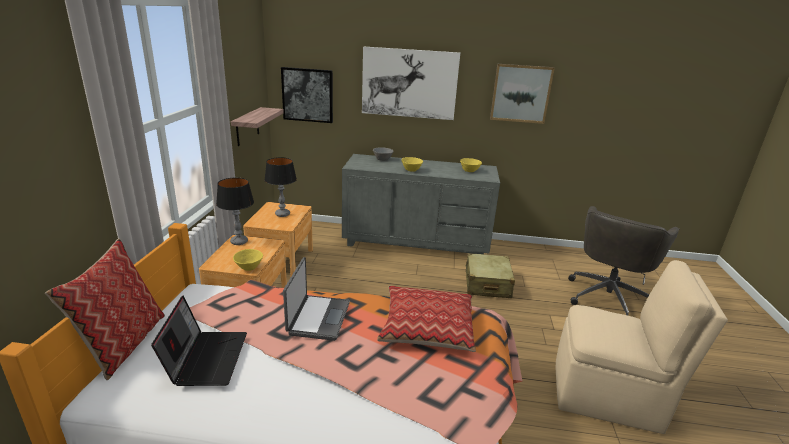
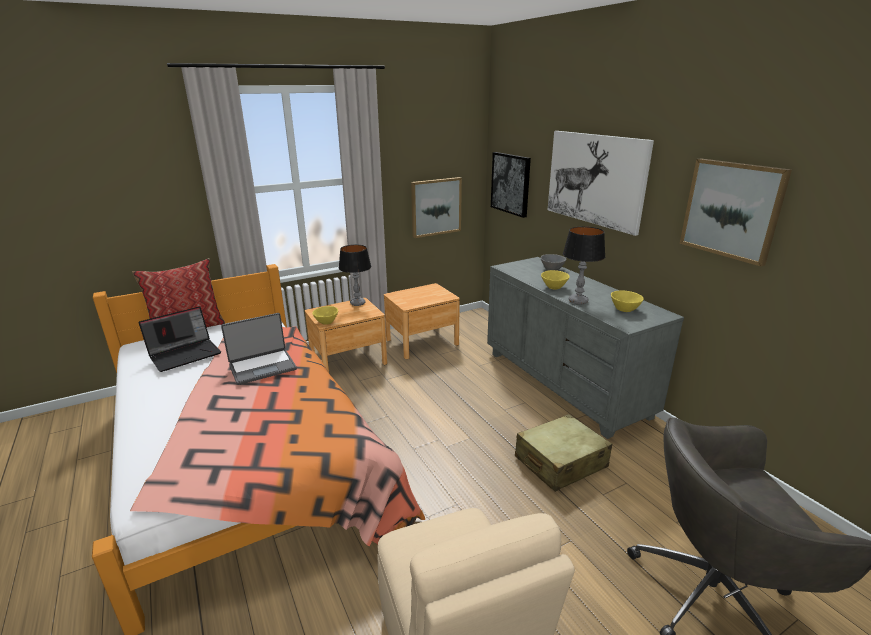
camera: 55 degrees right, 0 degrees up
(247, 126) = (436, 207): shelf -> picture
(282, 214) = (424, 296): table lamp -> table lamp (578, 301)
(426, 327) = (298, 417): pillow -> none

